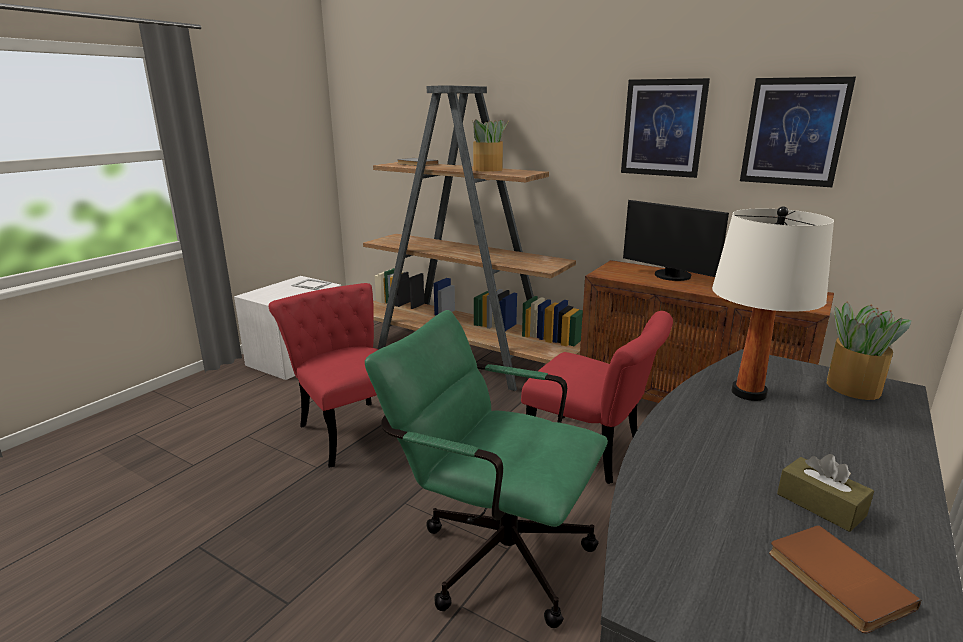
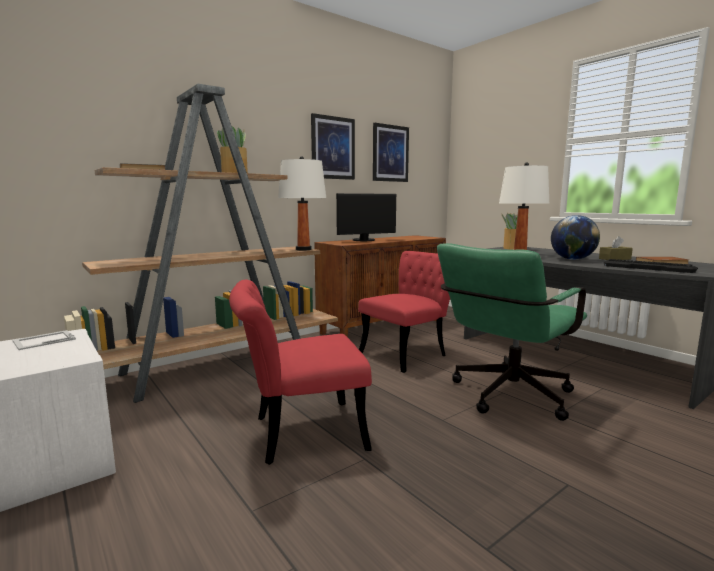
camera: 70 degrees left, 10 degrees down
(542, 267) = (303, 249): none -> white table lamp
(695, 534) = (647, 267): none -> keyboard
(729, 445) = (572, 259): none -> globe

